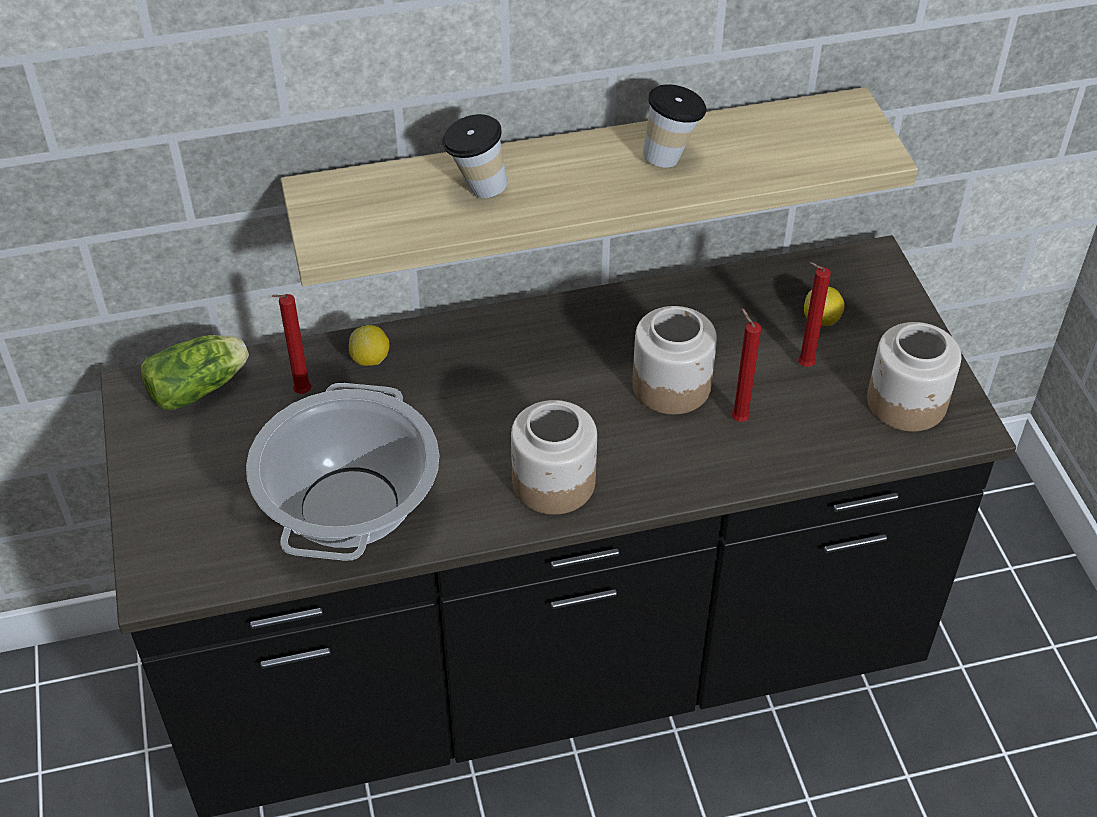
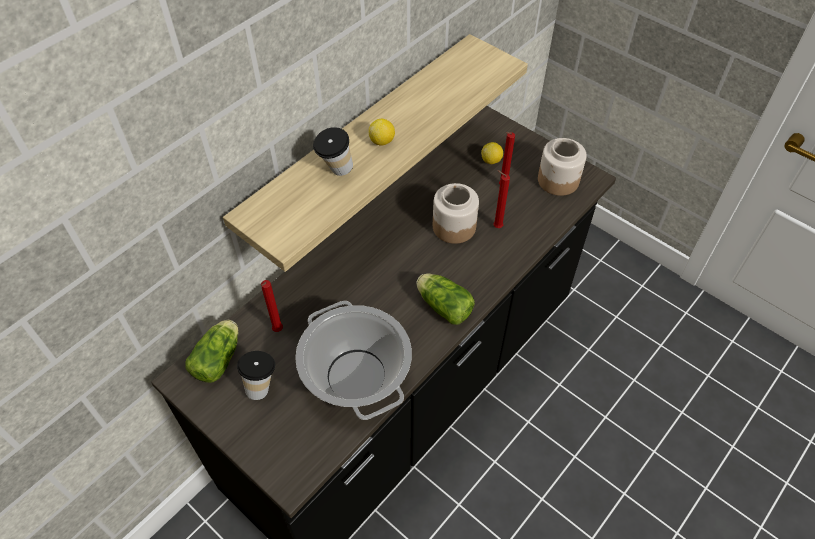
camera: 35 degrees left, 5 degrees up
(370, 360) = (298, 292): lemon -> lemon (382, 141)
(553, 483) = (442, 305): jar -> lettuce
(671, 156) = (415, 109): cup -> cup (262, 386)

